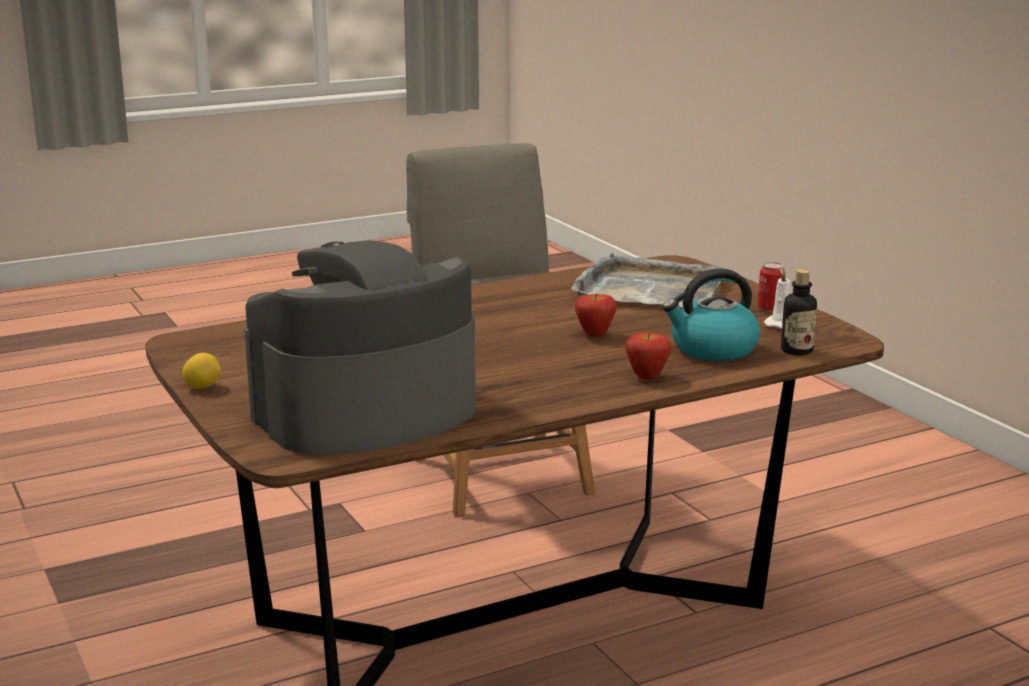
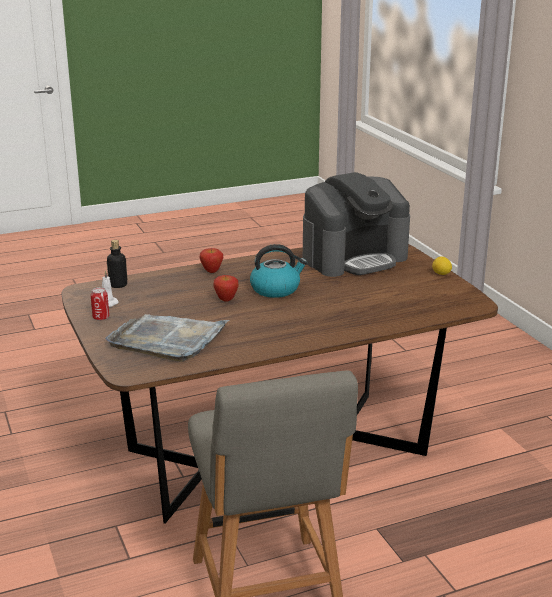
camera: 175 degrees left, 5 degrees up
(712, 349) = (164, 287): kettle -> kettle (276, 289)

